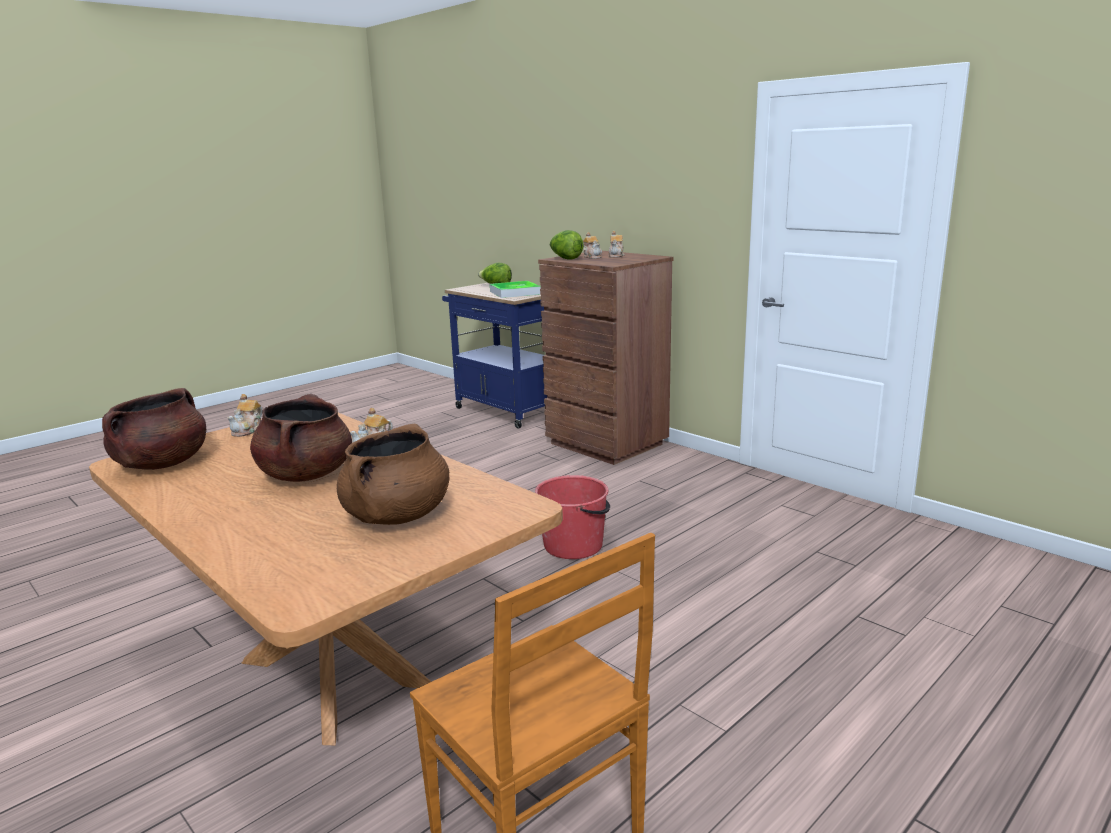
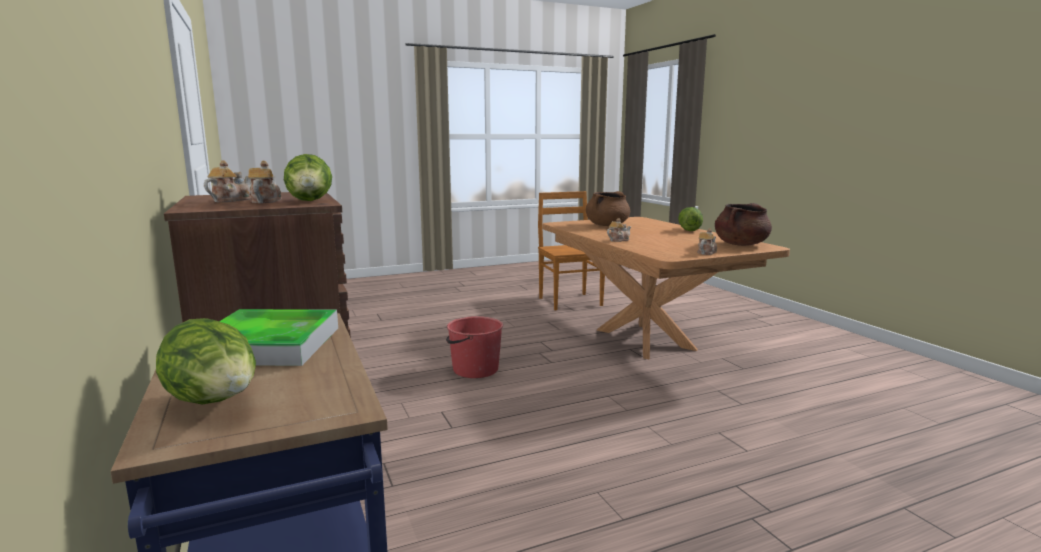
camera: 160 degrees left, 5 degrees down
(203, 518) = (689, 230): none -> lettuce
(306, 474) = (651, 235): brown cooking pot -> none

